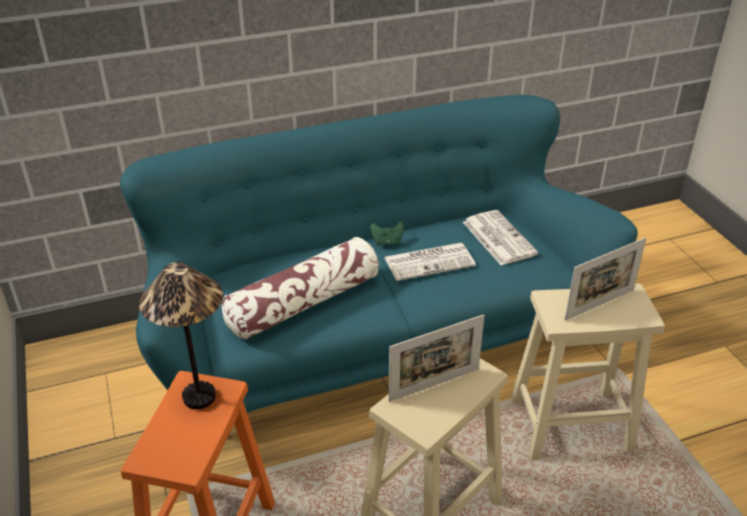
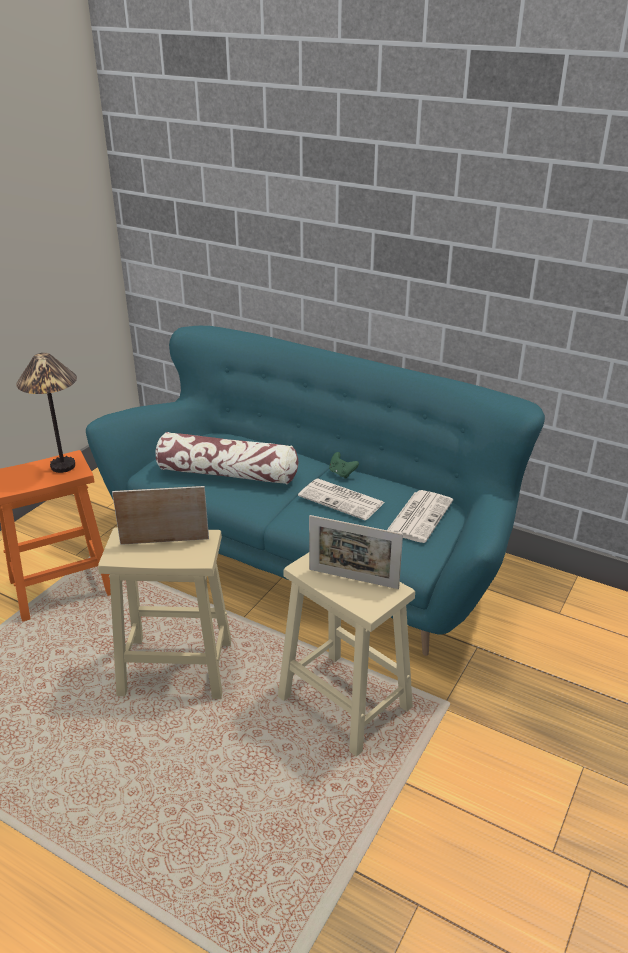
camera: 50 degrees right, 5 degrees down
(434, 385) = (164, 541): picture frame -> picture frame turned 150 degrees clockwise

